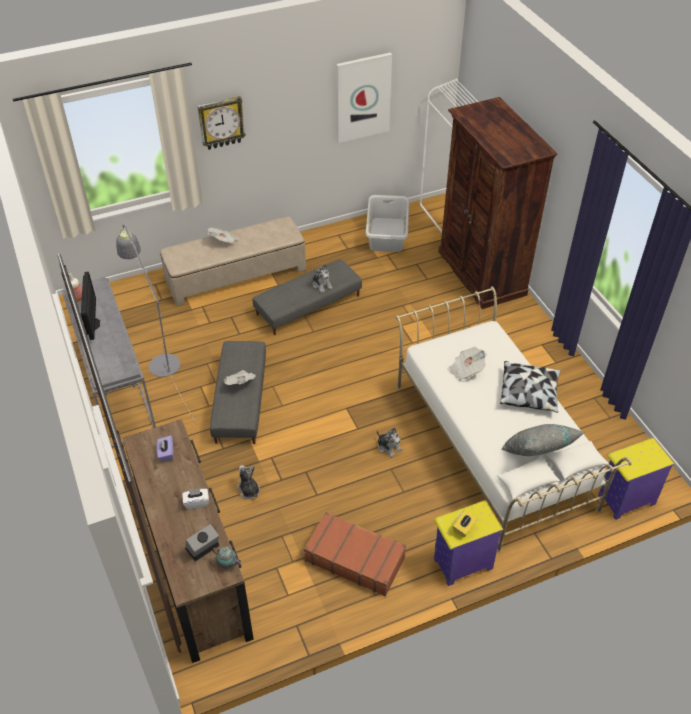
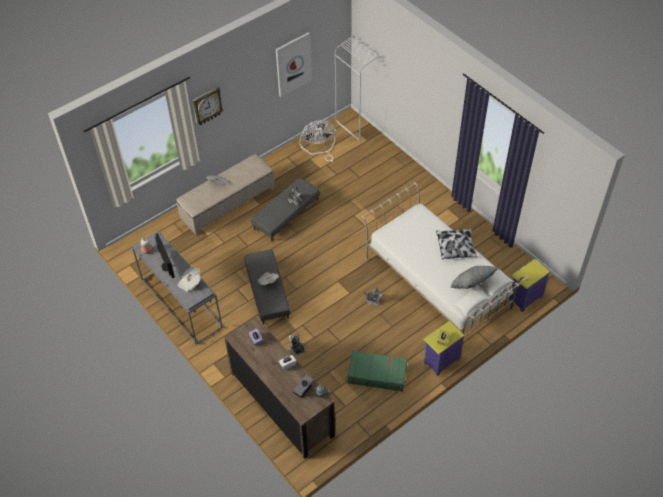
camera: 15 degrees left, 5 degrees up
(161, 359) = (202, 276): grey floor lamp -> none
(354, 558) = (377, 374): brown suitcase -> green suitcase
(386, 235) = (320, 149): grey laundry basket -> white fan
(466, 370) = (413, 241): newspaper -> newspaper (189, 283)
(481, 273) = (393, 165): brown wardrobe -> none

